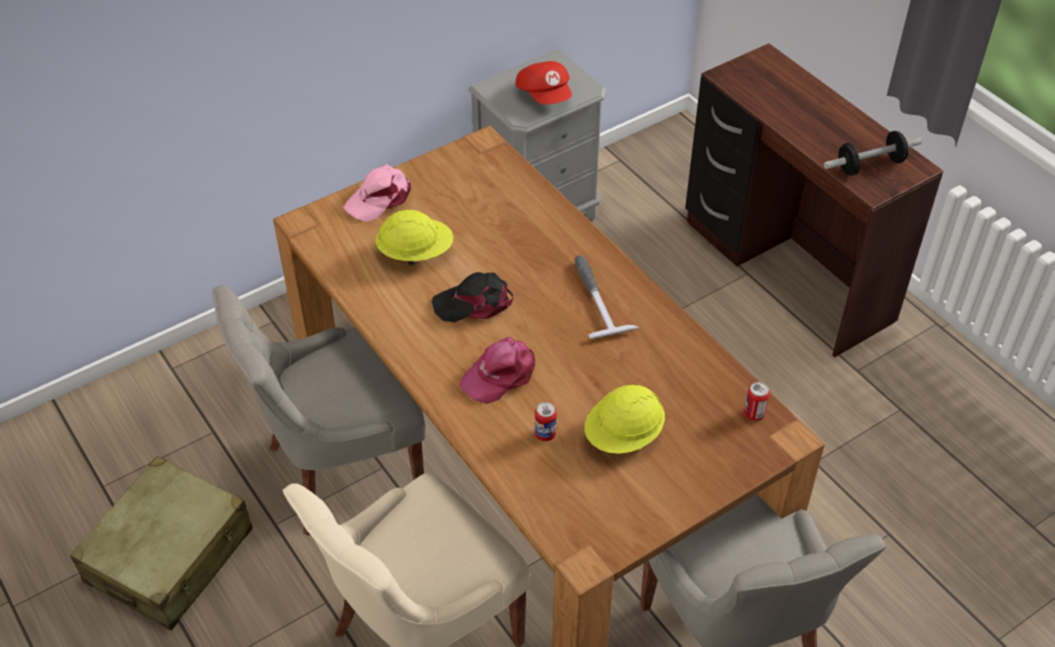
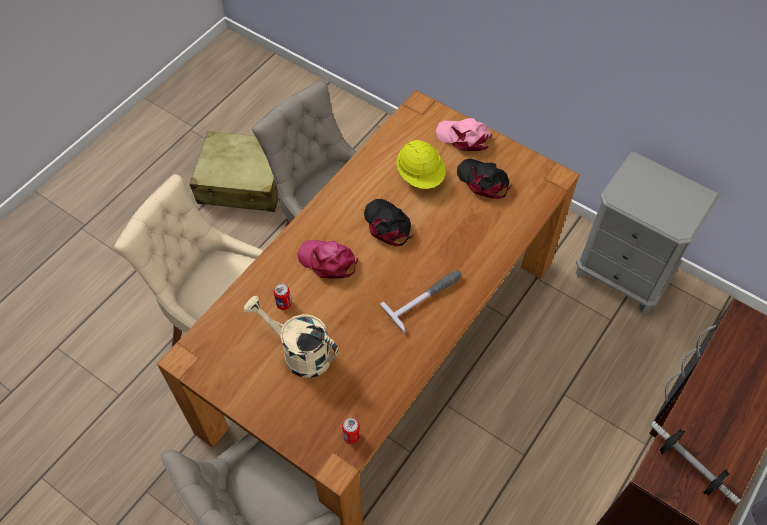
camera: 70 degrees right, 10 degrees up
(455, 202) = (483, 181): none -> black cap
(545, 95) = (652, 202): red cap -> none
(623, 436) = (299, 353): yellow hard hat -> beige watering can

